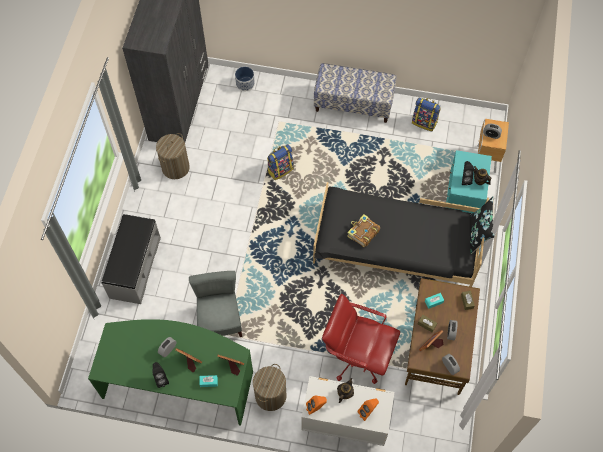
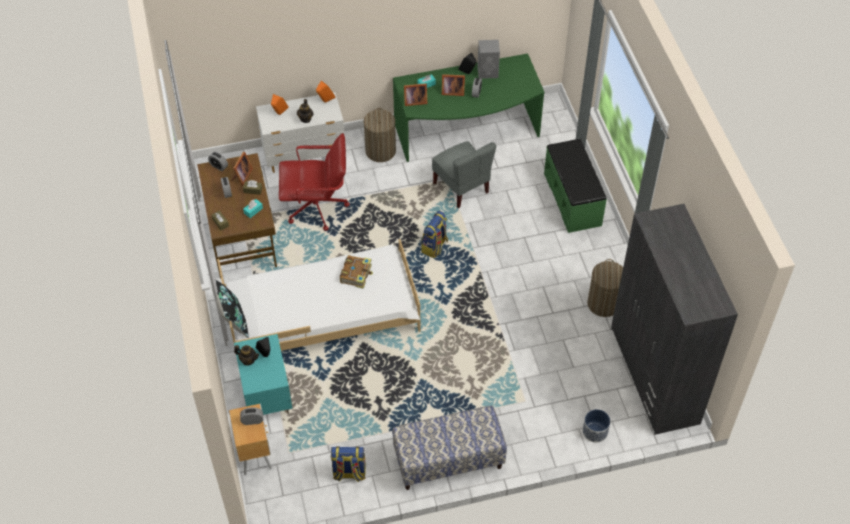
camera: 155 degrees right, 10 degrees down
(134, 267) = (573, 199): grey bench -> green bench
(140, 371) = (488, 72): none -> grey speaker
(280, 169) = (490, 346): backpack -> backpack (435, 247)
(395, 246) = (323, 316): black bed -> white bed

